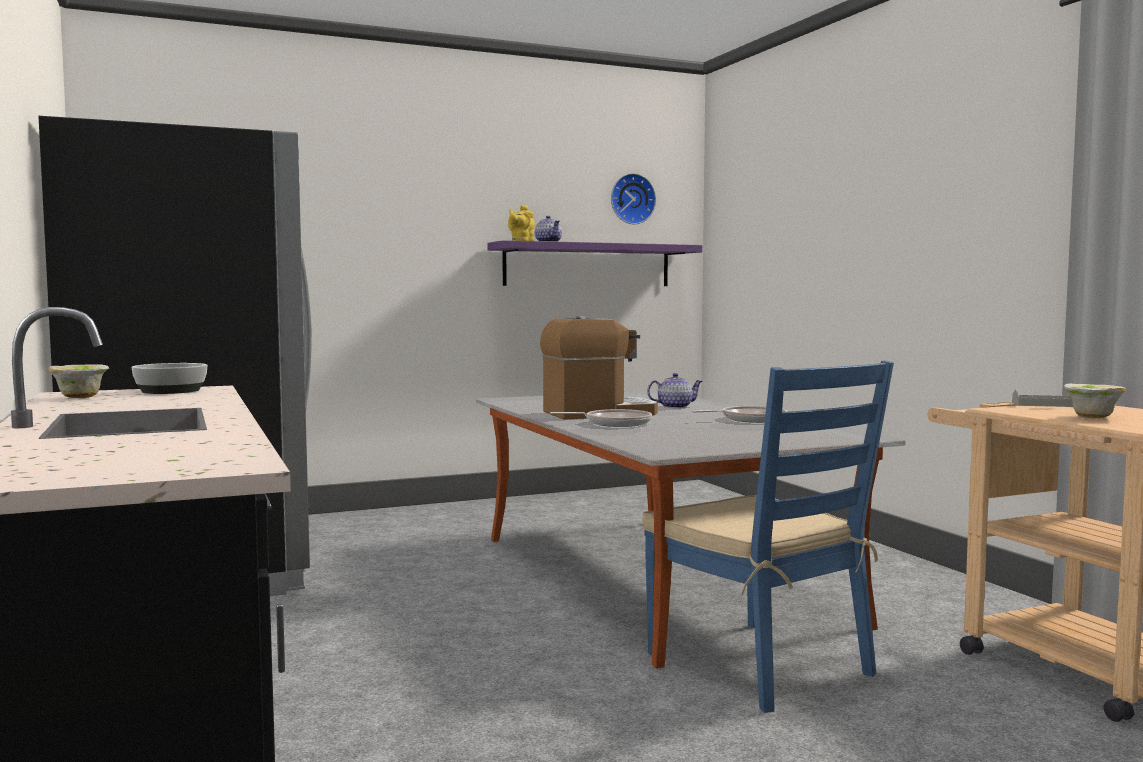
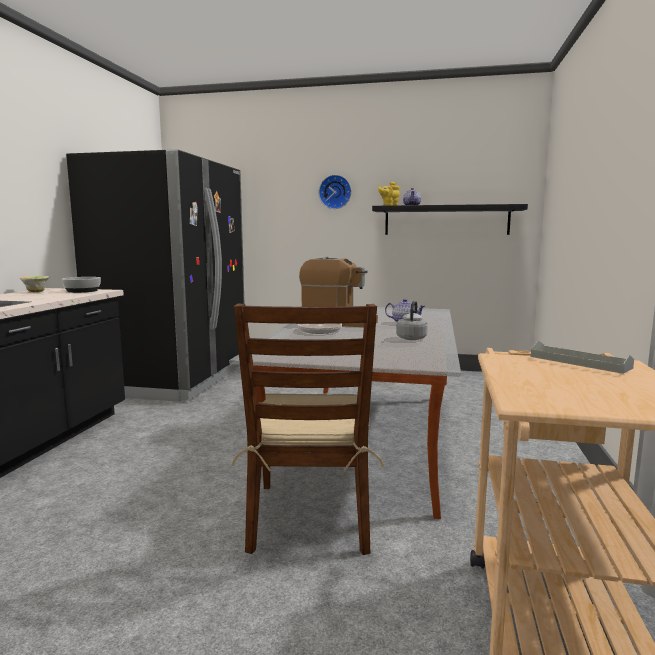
camera: 35 degrees right, 5 degrees up
(587, 265) = (446, 220): purple shelf -> black shelf
(631, 199) = (483, 172): wall clock -> wall clock (335, 192)
(749, 419) = (412, 338): frying pan -> grey kettle
(761, 664) = (311, 517): blue chair -> brown chair
(1091, 417) = (545, 380): bowl -> none

